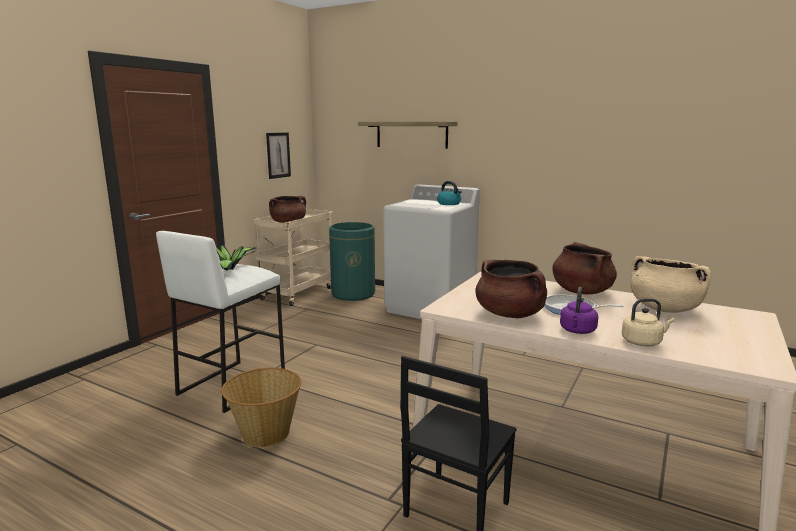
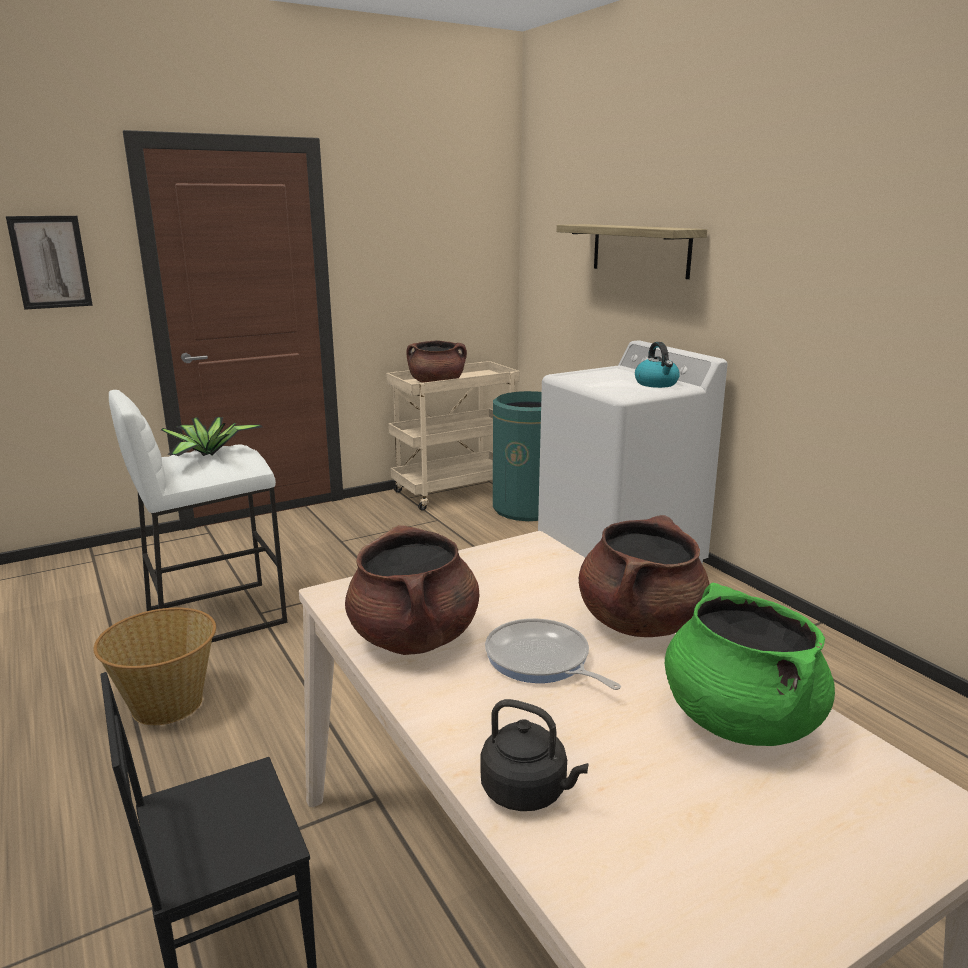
camera: 30 degrees right, 5 degrees up
(278, 155) = (445, 275): picture -> picture (50, 262)
(577, 331) = (455, 716): purple kettle -> none
(643, 342) = (528, 792): beige kettle -> black kettle
(664, 309) = (739, 719): beige cooking pot -> green cooking pot

